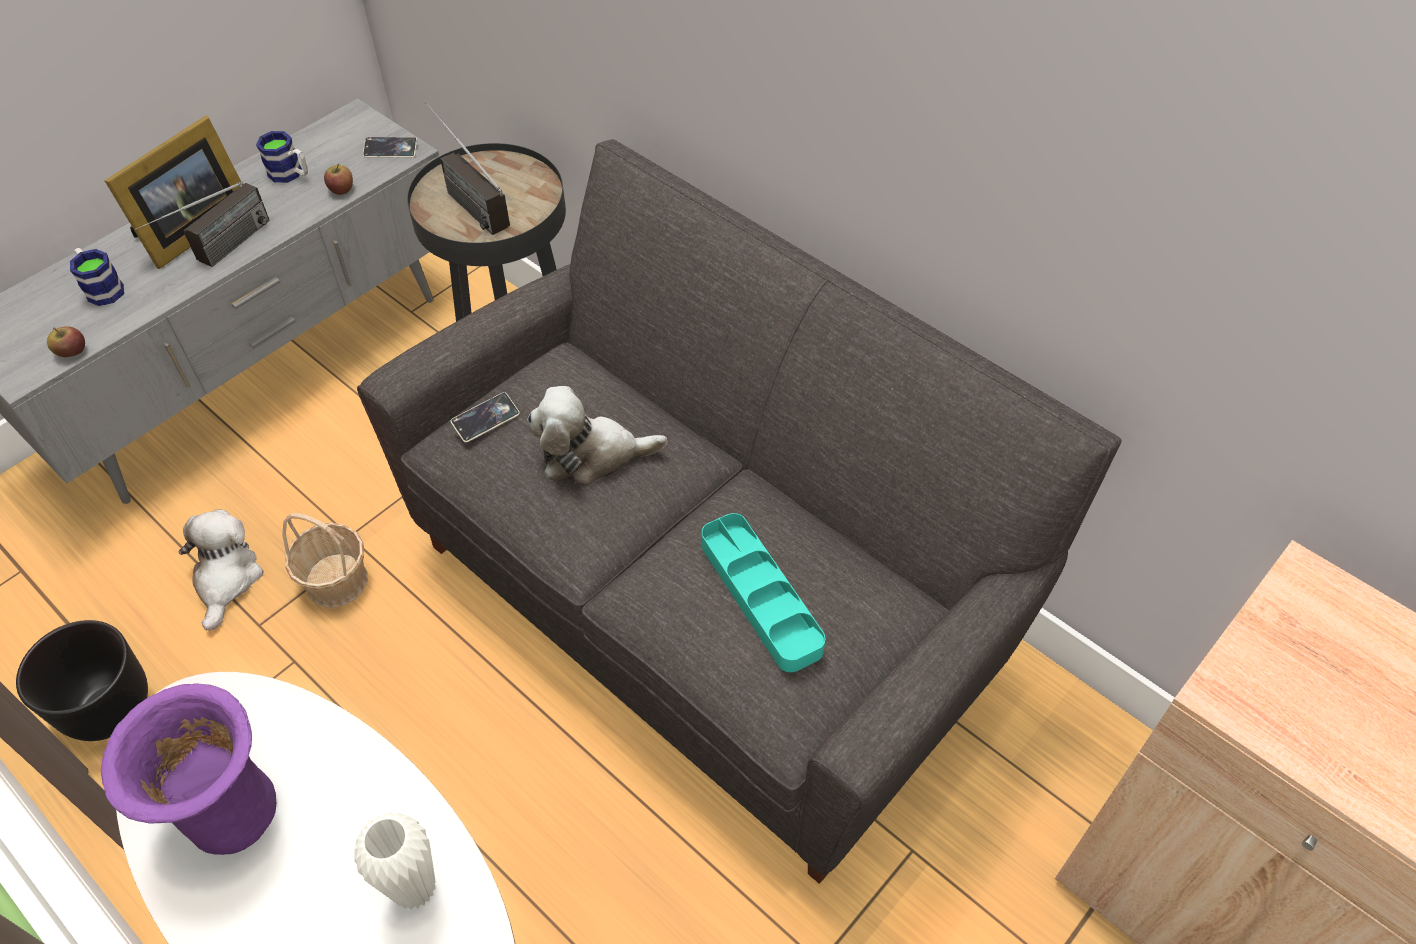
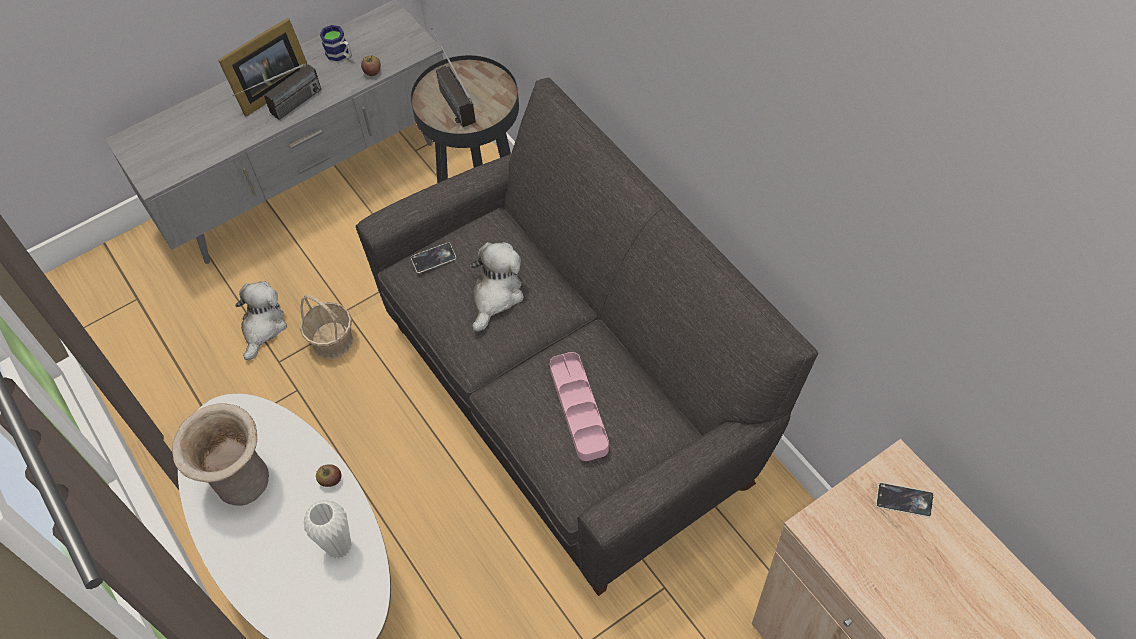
camera: 15 degrees right, 5 degrees up
(72, 352) = (185, 169): apple -> apple (330, 480)
(102, 288) = (208, 125): mug -> none
(110, 707) = (181, 399): black planter -> none
(227, 813) = (239, 481): purple vase -> beige vase
(390, 150) = (410, 45): phone -> phone (903, 501)
(592, 455) = (496, 295): plush toy -> plush toy turned 105 degrees clockwise
(760, 596) = (578, 409): turquoise tray -> pink tray

